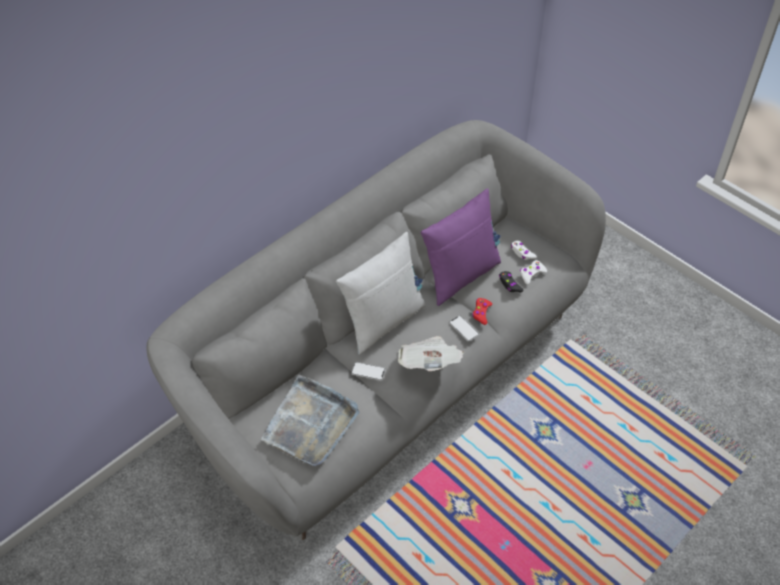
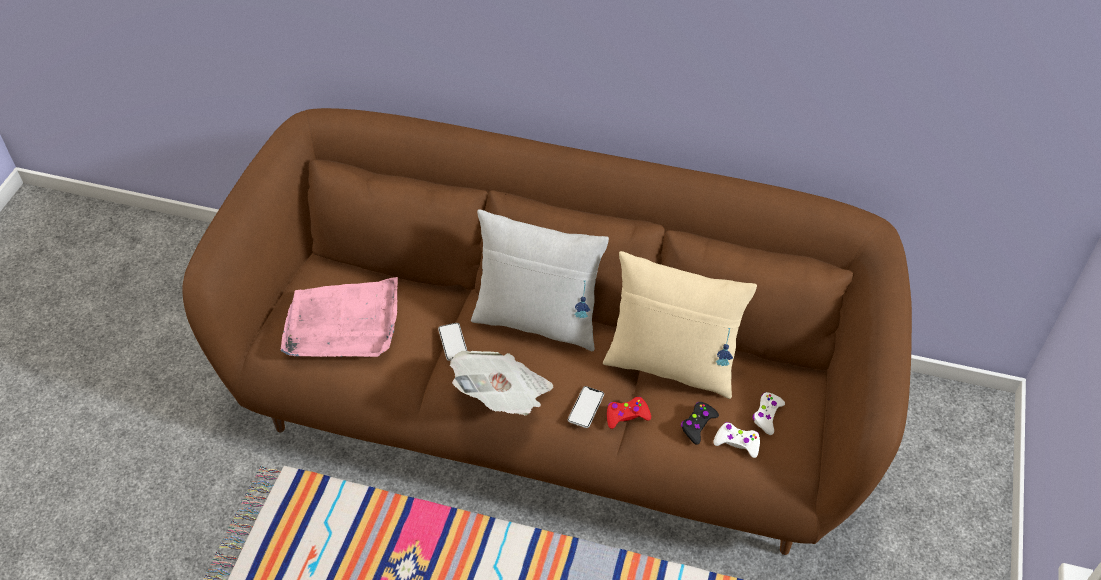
camera: 60 degrees right, 0 degrees up
(310, 424) = (343, 323): grey tray -> pink tray
(390, 375) = (550, 406): grey sofa -> brown sofa
(460, 276) = (671, 366): purple pillow -> beige pillow

